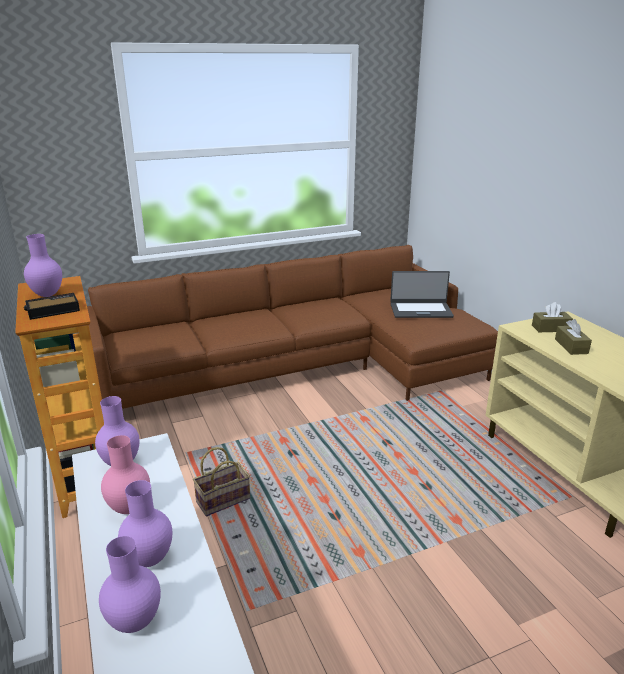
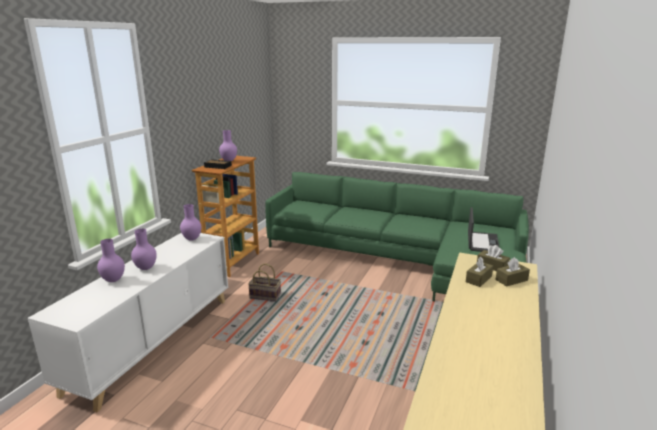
camera: 45 degrees right, 5 degrees down
(128, 509) = (168, 252): pink vase -> none
(304, 367) = (401, 259): brown sofa -> green sofa
(420, 310) = (482, 242): laptop -> laptop turned 120 degrees counterclockwise
(589, 335) = (511, 280): none -> brown tissue box

